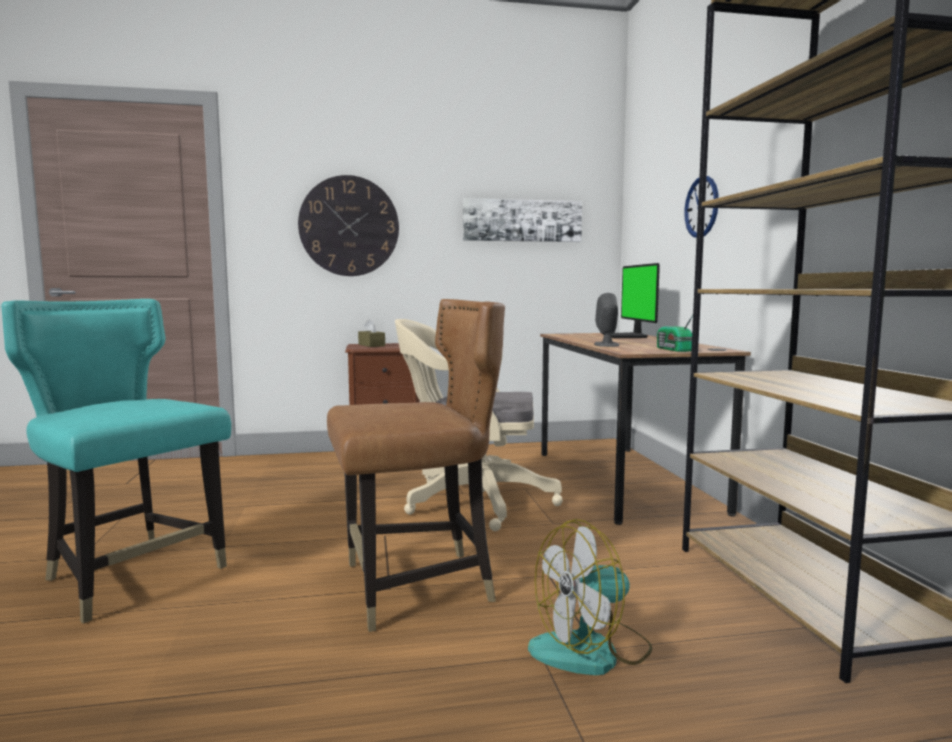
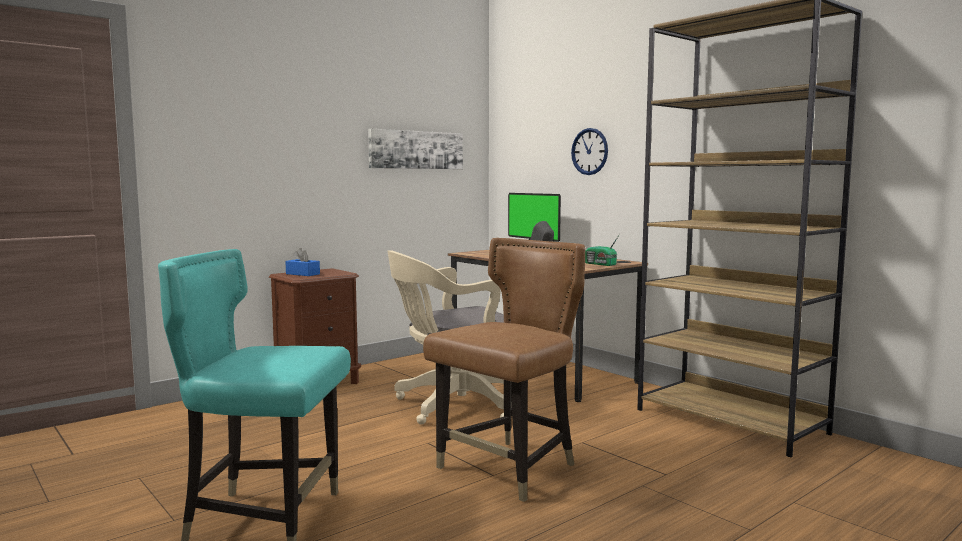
camera: 30 degrees left, 0 degrees up
(349, 226) = (266, 154): wall clock -> none
(371, 345) = (303, 274): brown tissue box -> blue tissue box
(591, 650) = (663, 475): fan -> none

